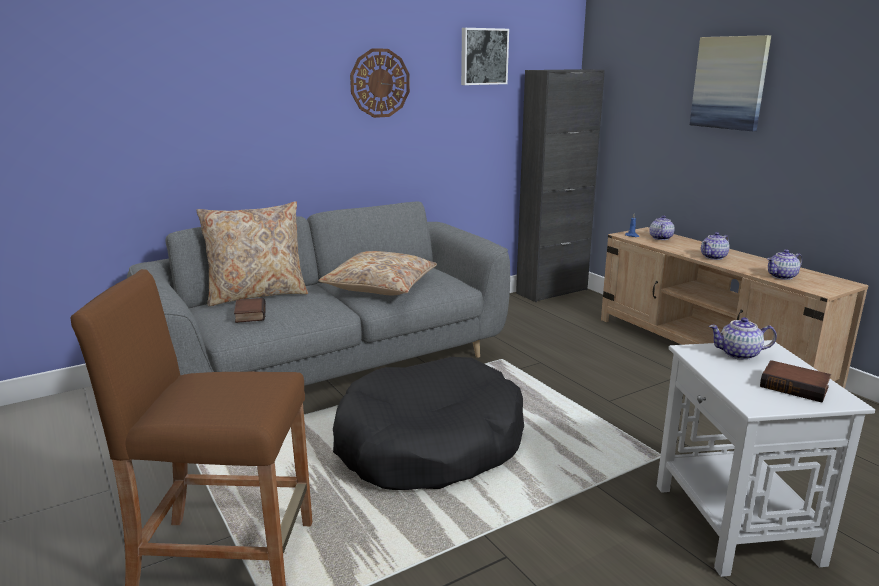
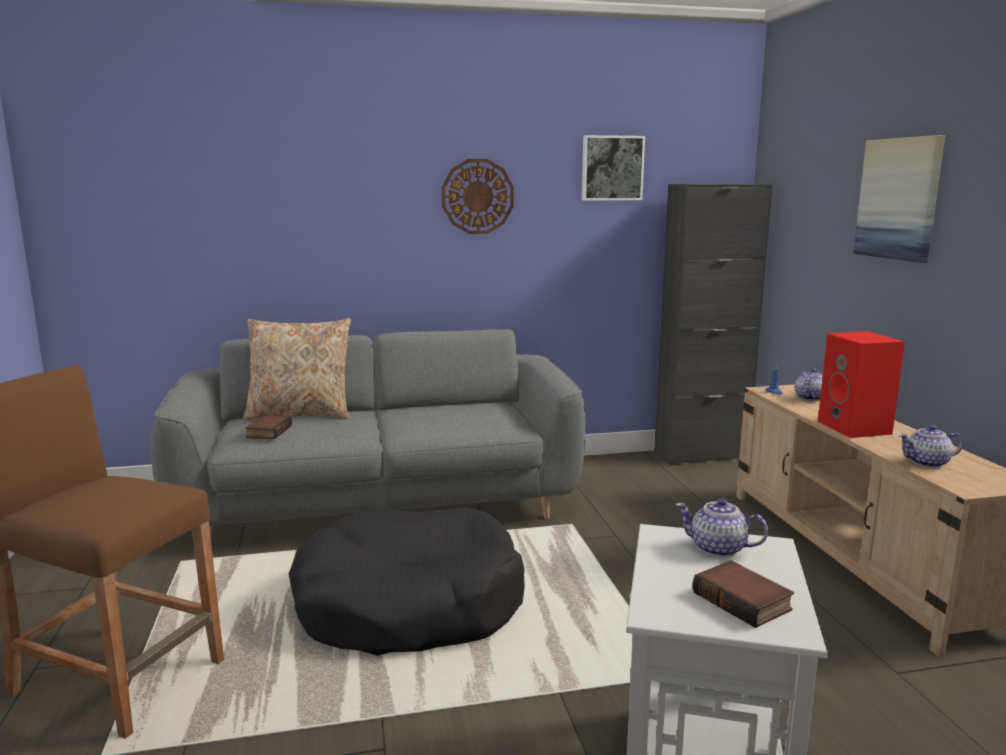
camera: 20 degrees right, 5 degrees down
(380, 286) = (430, 419): beige pillow -> none
(714, 257) = (856, 428): teapot -> red speaker

